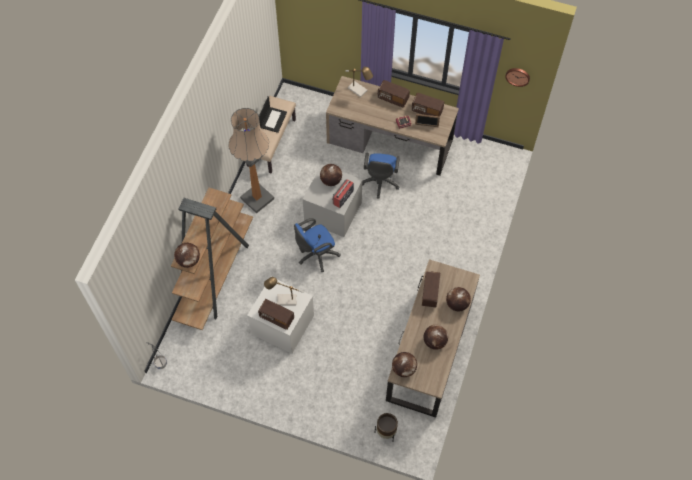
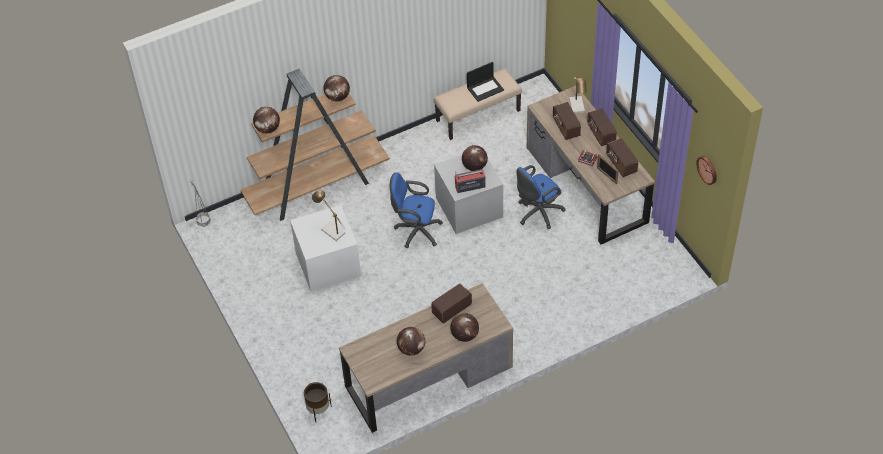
camera: 45 degrees right, 10 degrees down
(257, 198) = (416, 152): floor lamp -> none
(277, 318) = (310, 239): radio -> radio (566, 127)
(404, 369) = (361, 349): globe -> globe (337, 97)

